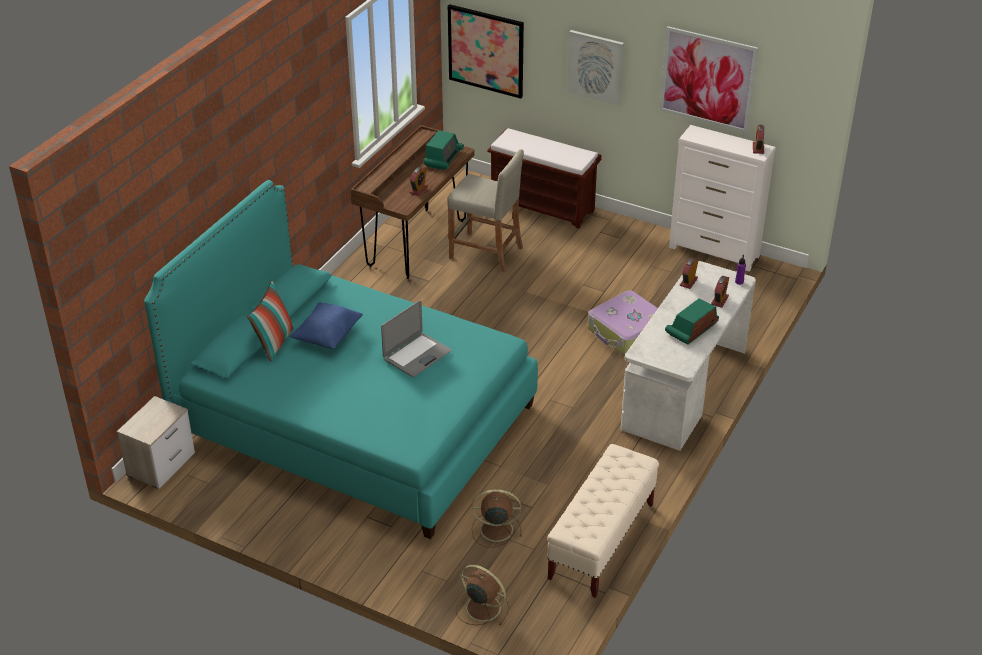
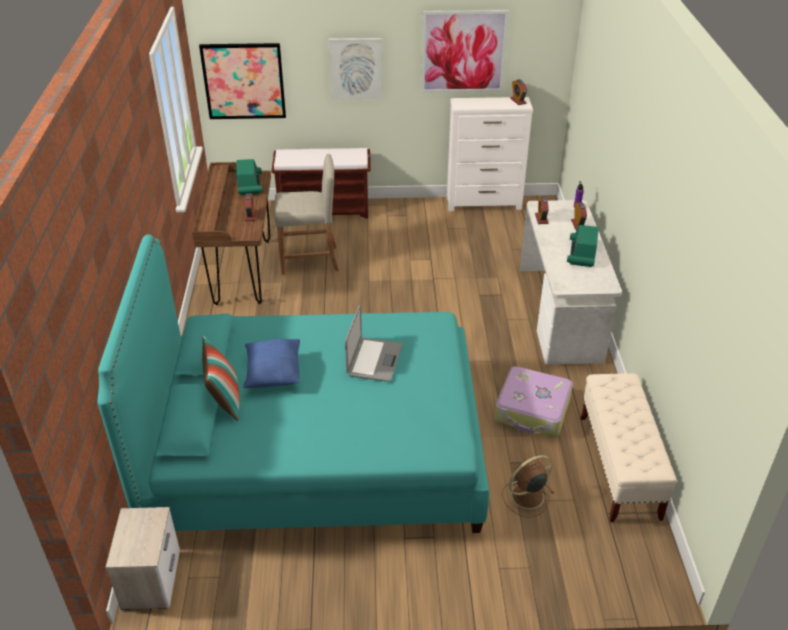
camera: 30 degrees left, 0 degrees up
(481, 607) = (581, 578): brown fan -> none
(627, 332) = (477, 284): suitcase -> suitcase (532, 410)

